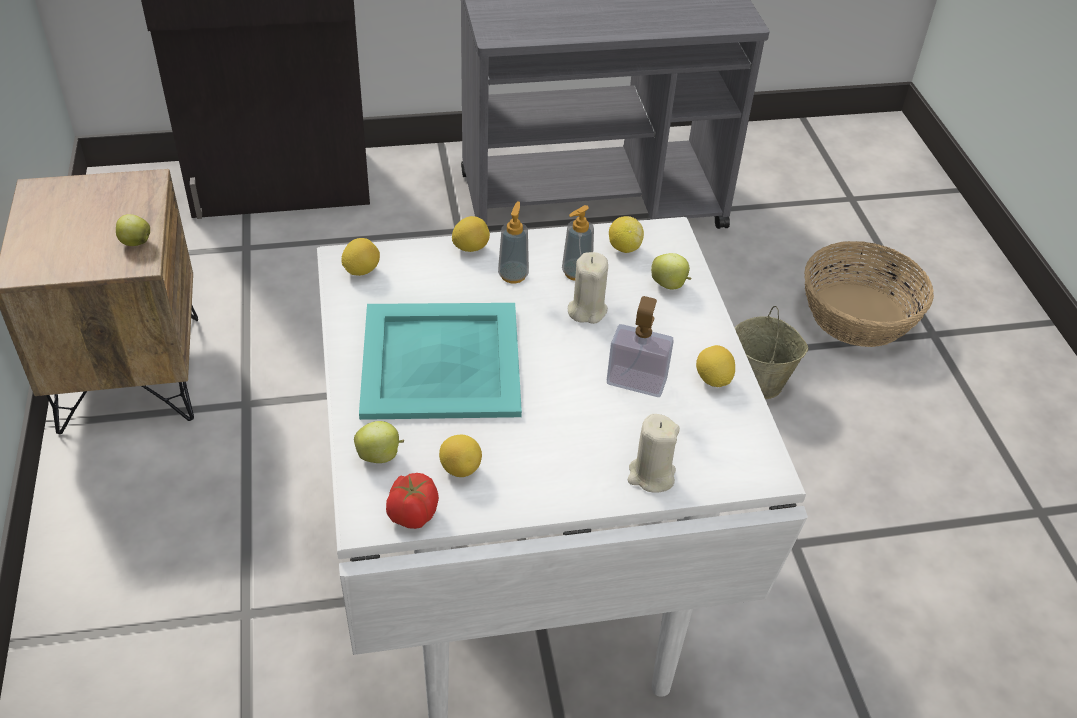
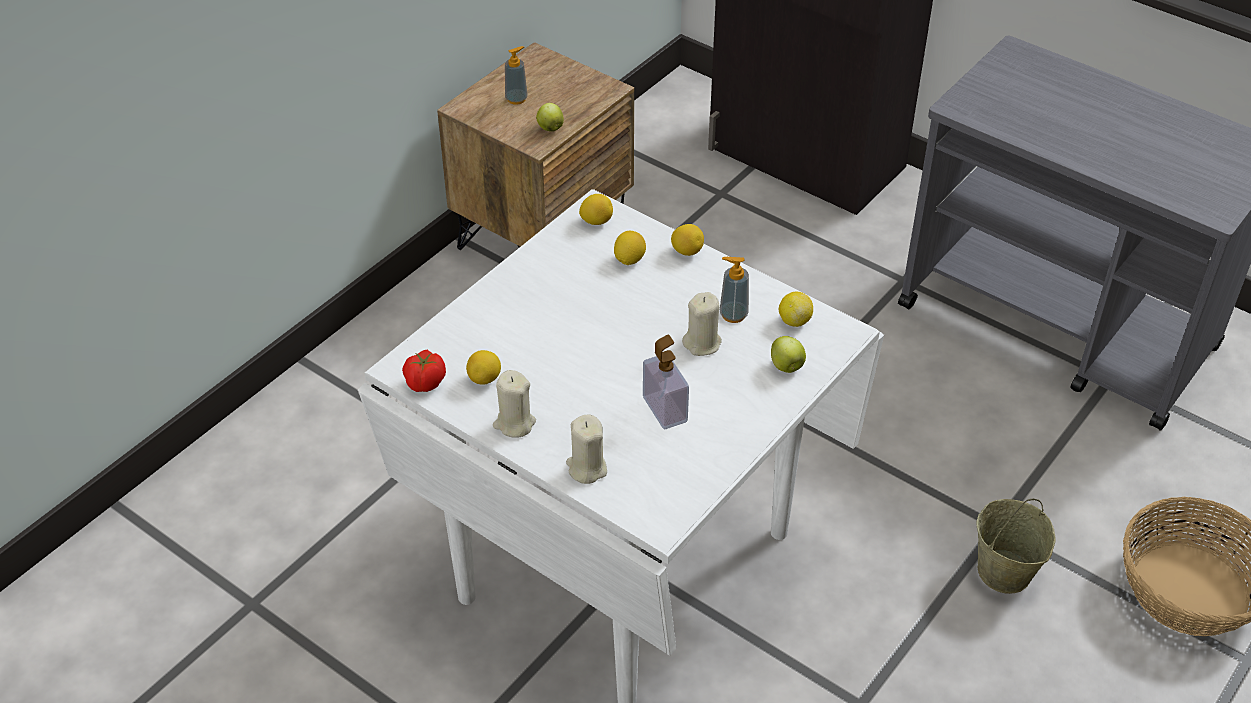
camera: 50 degrees right, 0 degrees up
(380, 456) = (453, 339): apple -> none
(442, 360) = (565, 310): turquoise tray -> none
(513, 275) = (688, 288): soap dispenser -> soap dispenser (516, 99)
(541, 486) = (514, 423): none -> beige candle
(713, 379) = (717, 446): lemon -> lemon (629, 259)

